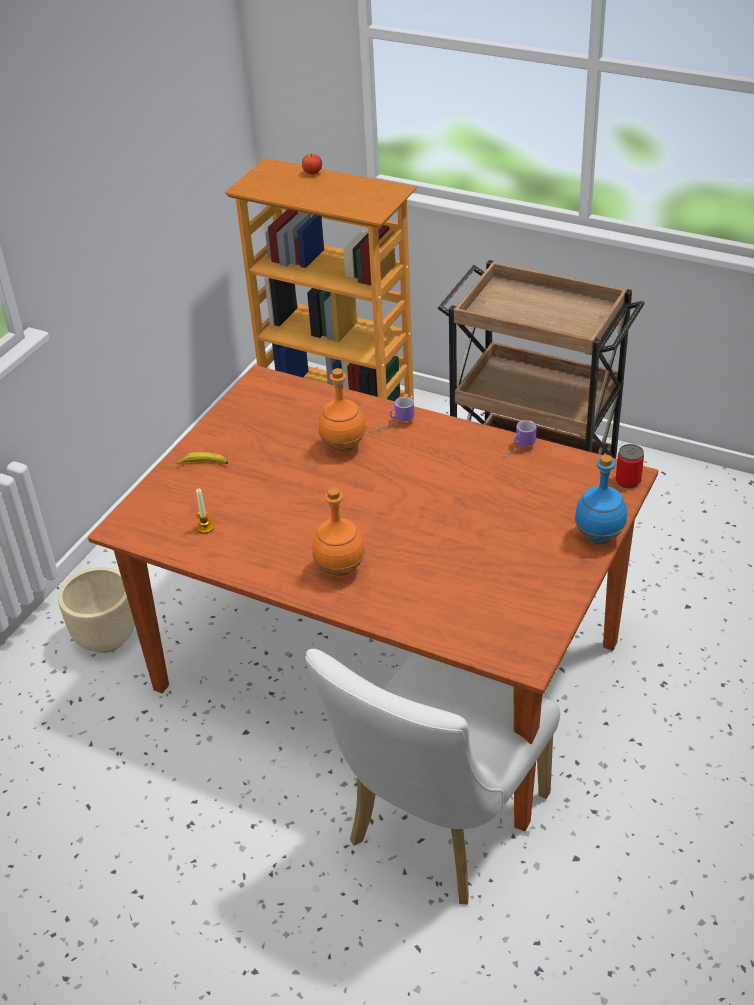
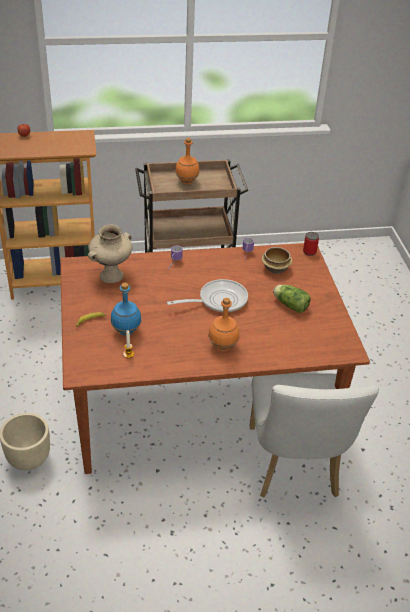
camera: 40 degrees left, 0 degrees up
(291, 413) = (111, 276): none -> beige vase
(343, 447) = (158, 284): orange bottle -> orange bottle (187, 182)
(403, 502) = (218, 300): none -> frying pan
(505, 550) = (289, 304): none -> lettuce
(544, 487) = (276, 268): none -> bowl
(598, 538) = (323, 283): blue bottle -> blue bottle (126, 331)

